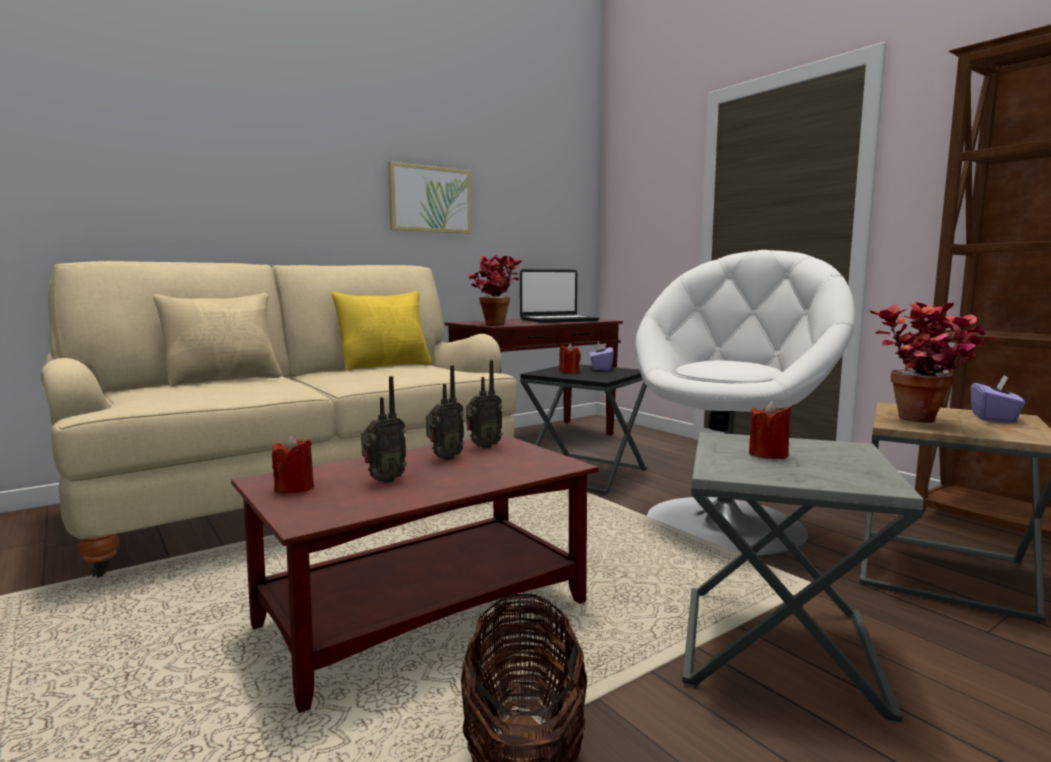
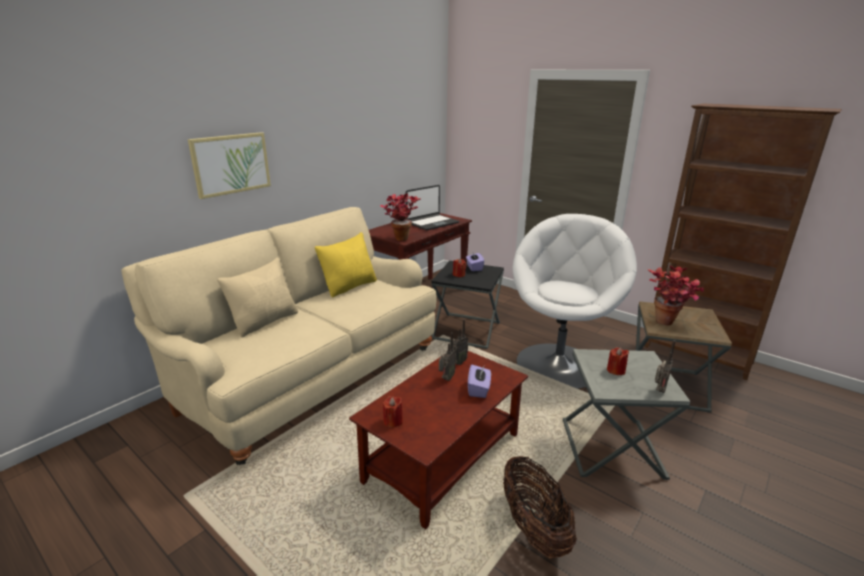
camera: 15 degrees left, 15 degrees up
(383, 481) = (432, 406): radio -> radio (658, 390)
(430, 199) = (346, 149): picture -> picture (231, 164)
(994, 418) = (695, 315): purple tissue box -> purple tissue box (479, 389)

